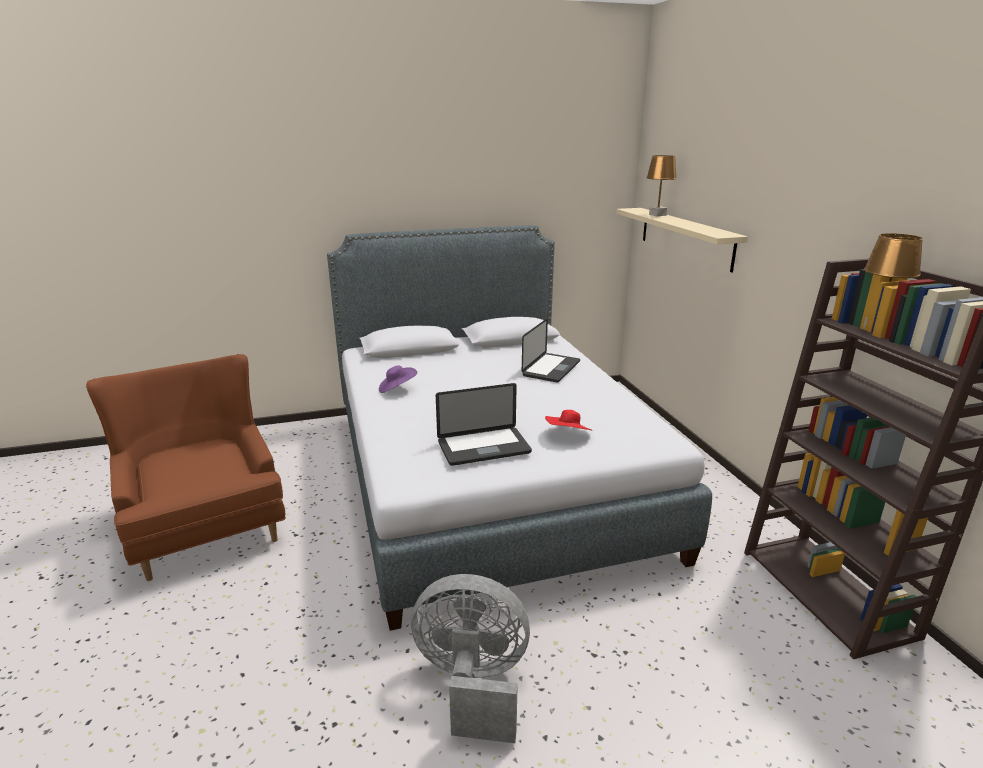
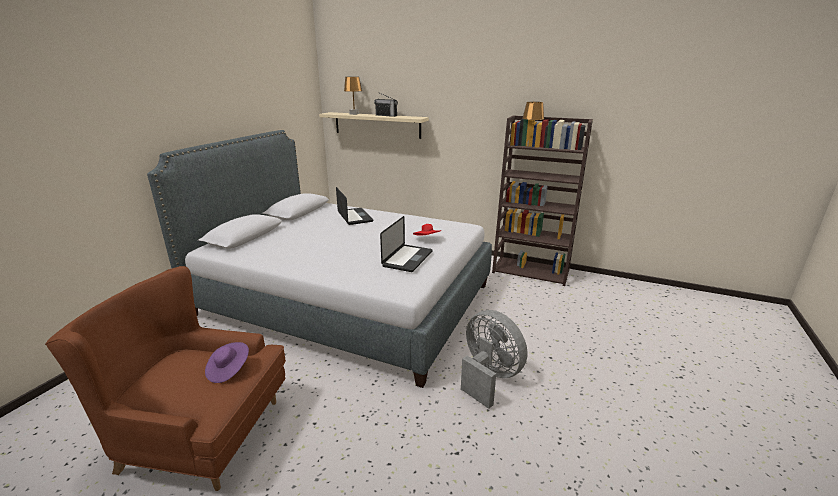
camera: 50 degrees left, 0 degrees up
(397, 389) = (292, 257): purple hat -> purple hat (228, 370)
(472, 684) = (489, 377): grey fan -> grey fan turned 90 degrees clockwise
(690, 224) = (386, 115): none -> radio

